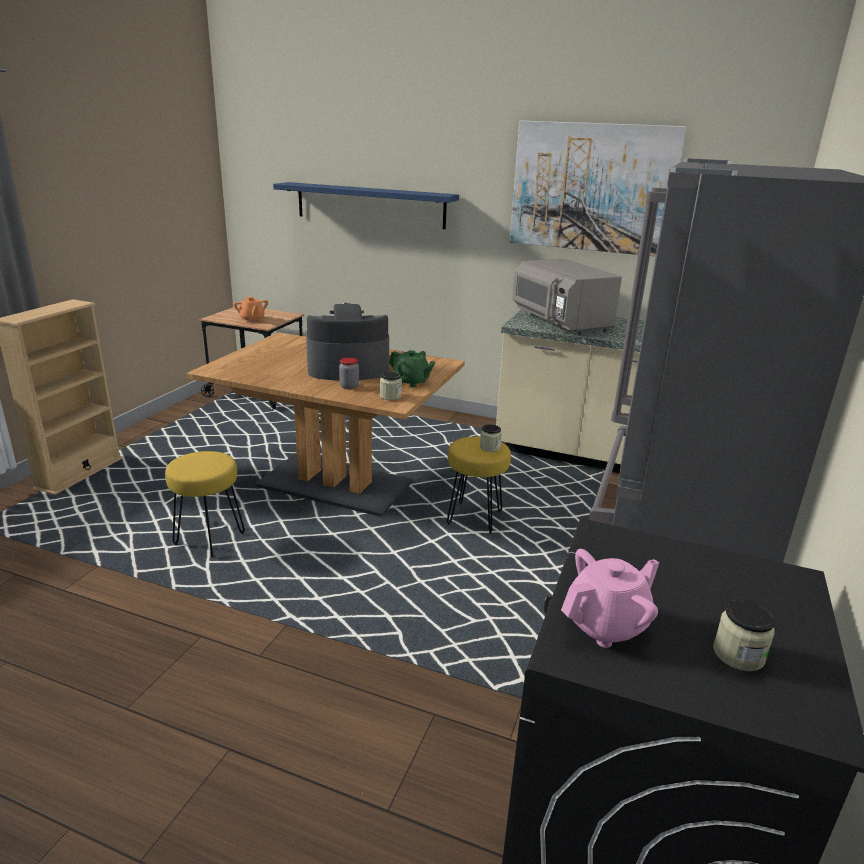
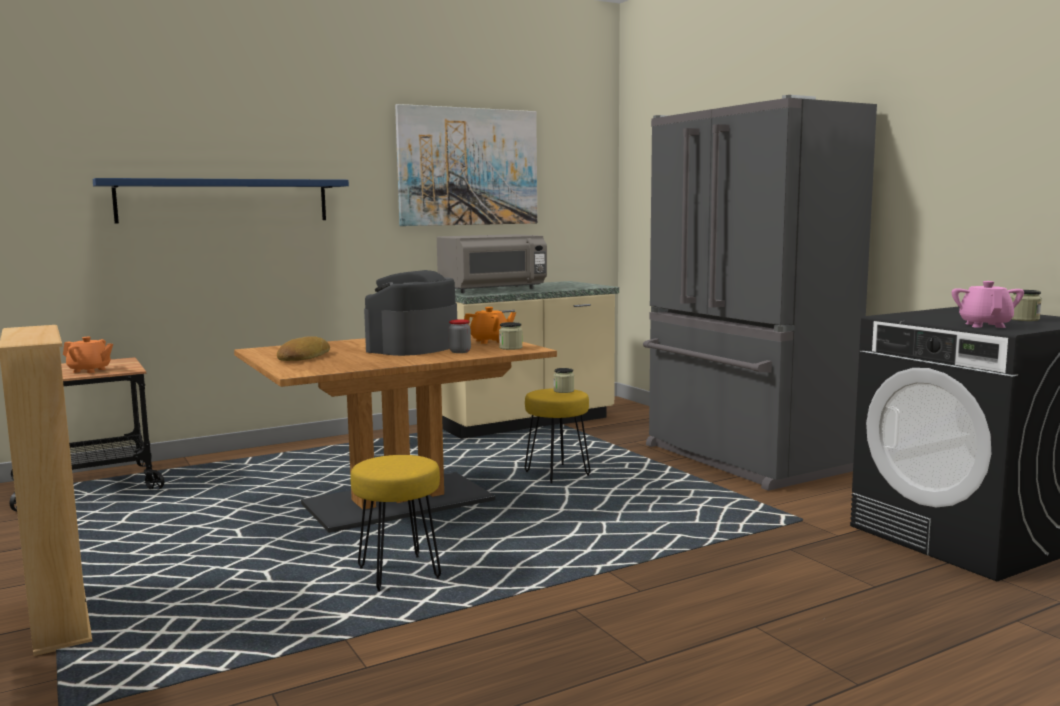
camera: 50 degrees left, 15 degrees down
(269, 354) = (302, 357): none -> bread
(411, 382) = (490, 341): green teapot -> orange teapot
(560, 322) = (492, 290): grey microwave -> grey microwave turned 45 degrees counterclockwise

